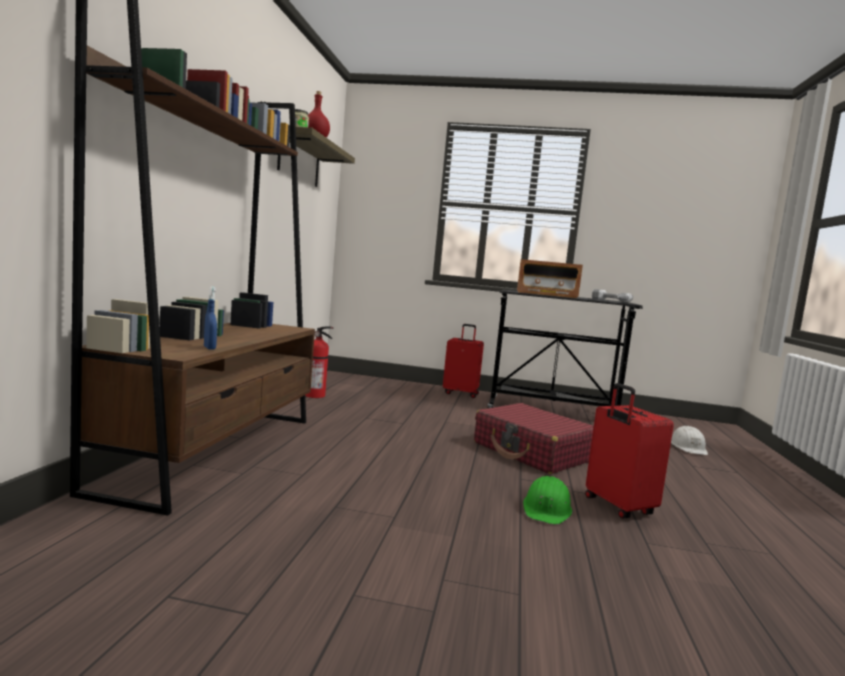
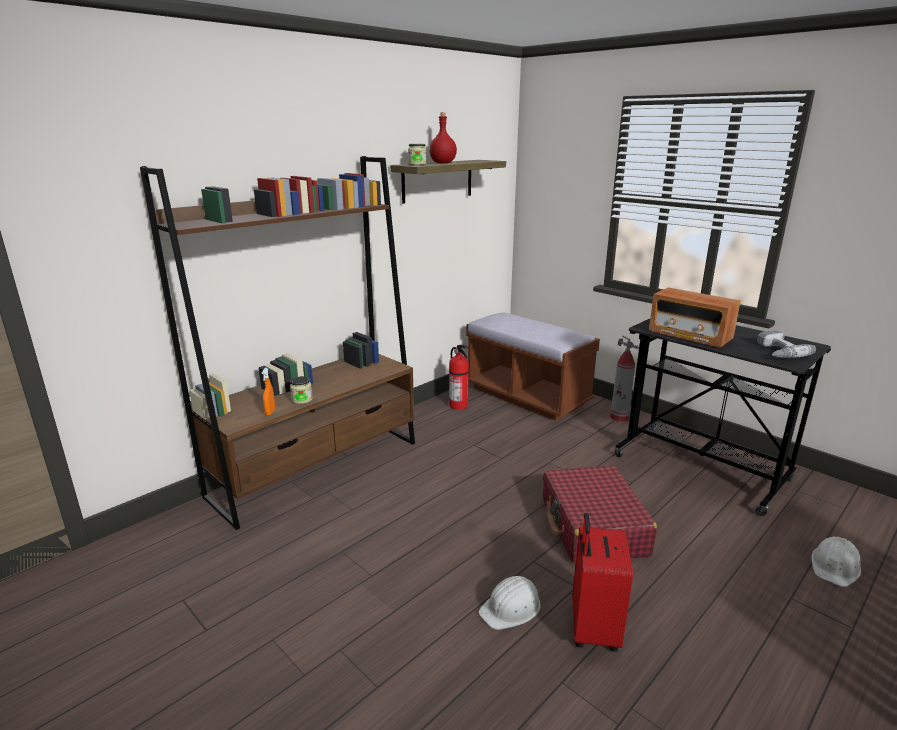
camera: 35 degrees right, 15 degrees up
(209, 348) = (270, 412): blue spray bottle -> orange spray bottle
(232, 342) = (302, 399): none -> jar
(370, 386) = (527, 396): none -> brown bench
(461, 393) = (619, 418): red suitcase -> fire extinguisher
(547, 509) = (511, 608): green hard hat -> white hard hat

